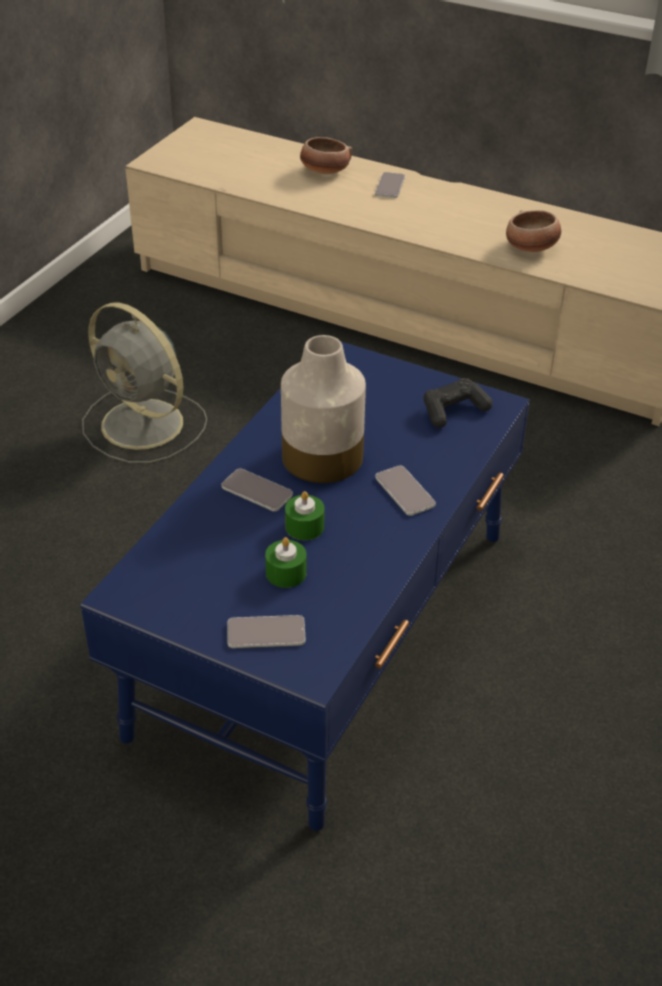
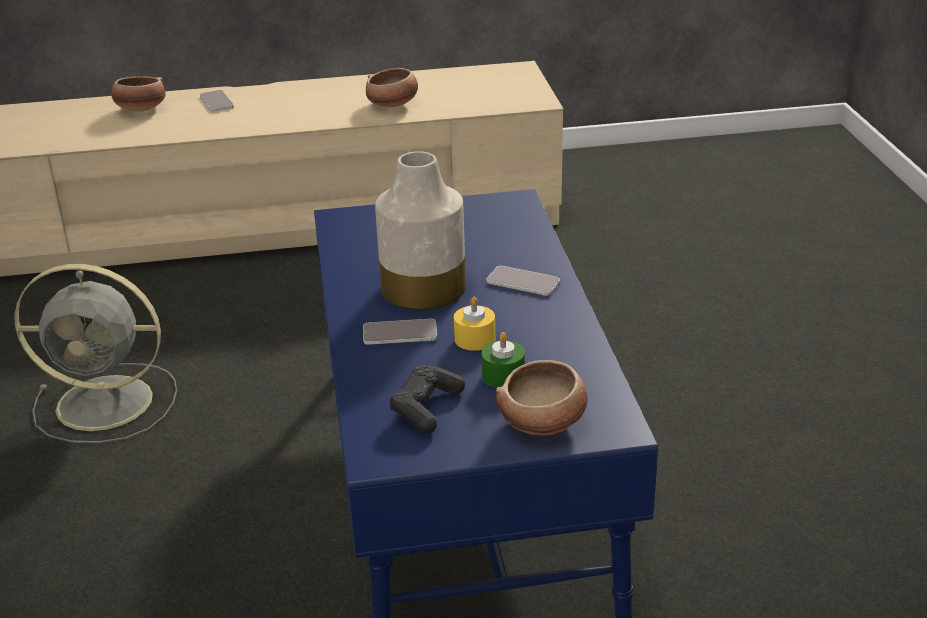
camera: 35 degrees left, 10 degrees down
(266, 633) = (544, 422): phone -> bowl
(304, 526) = (474, 339): green candle -> yellow candle
(454, 410) = (488, 217): black game controller -> black game controller (426, 408)

